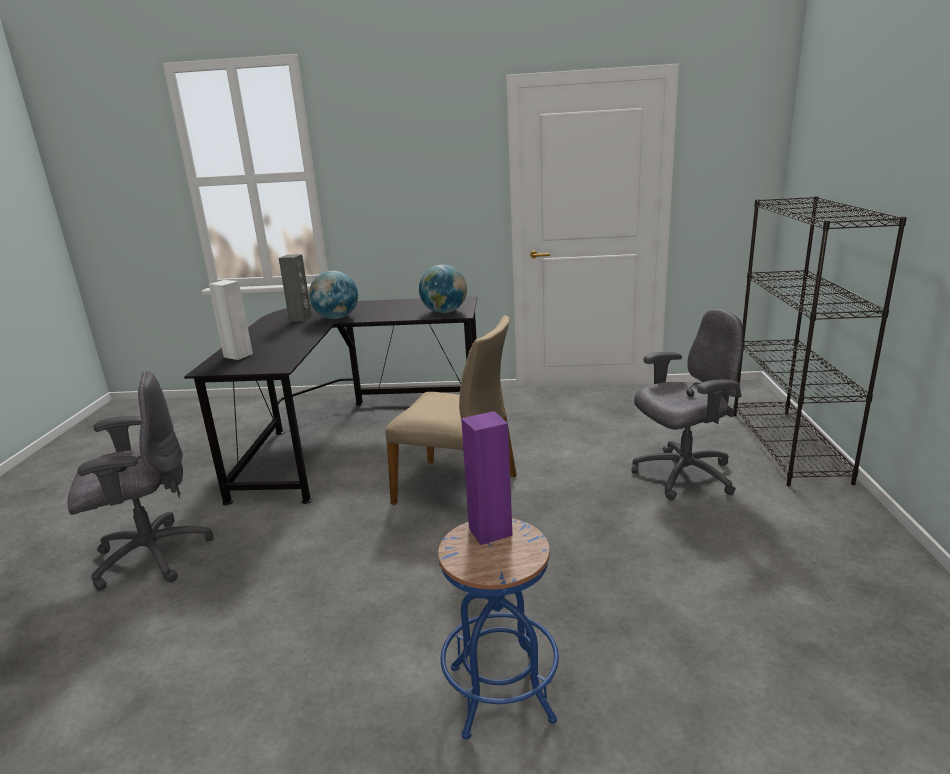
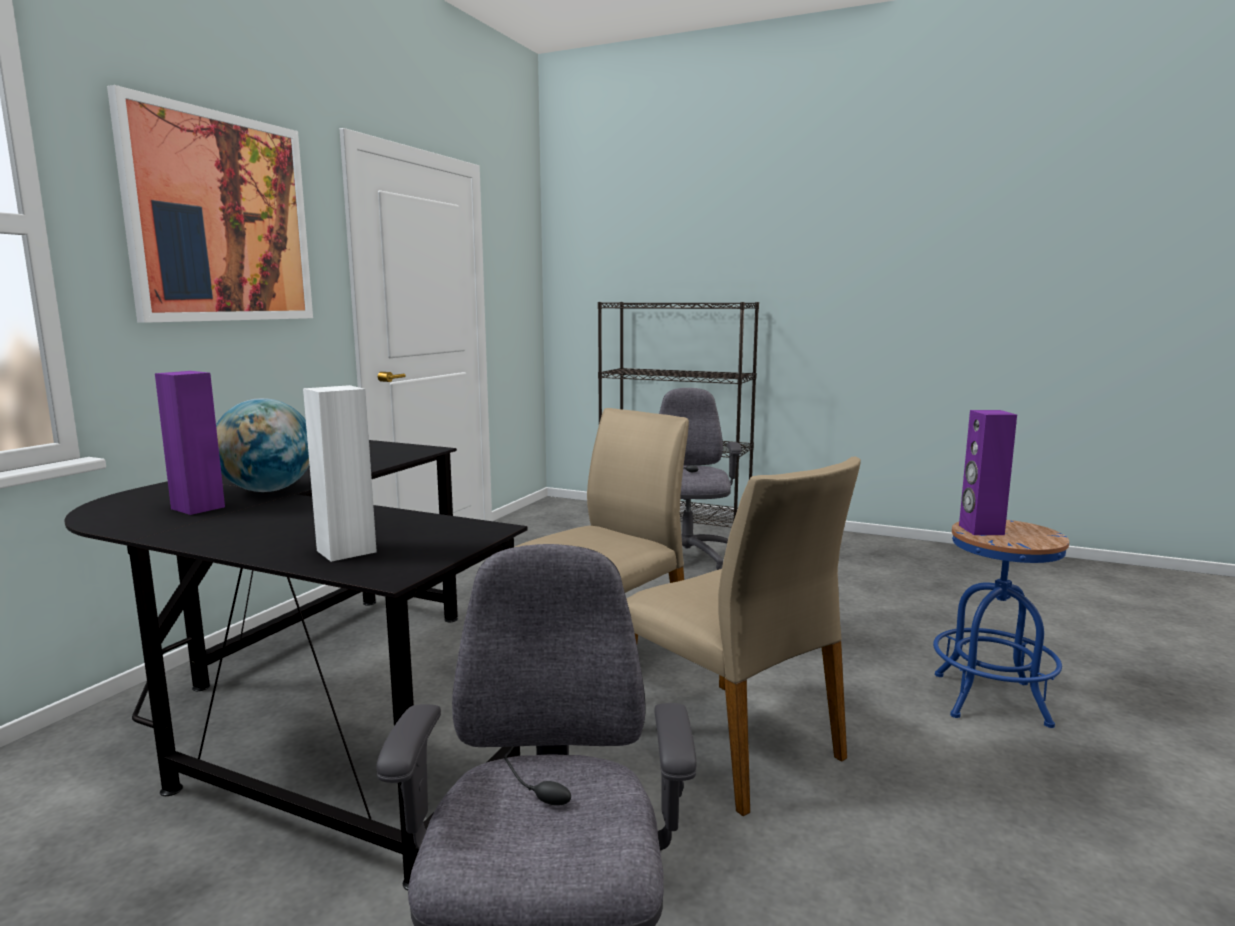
camera: 70 degrees left, 10 degrees down
(301, 318) = (198, 508): grey speaker -> purple speaker
(366, 561) = (732, 743): none -> beige chair
(406, 157) = (221, 218): none -> picture
(444, 312) = (400, 452): globe -> none

